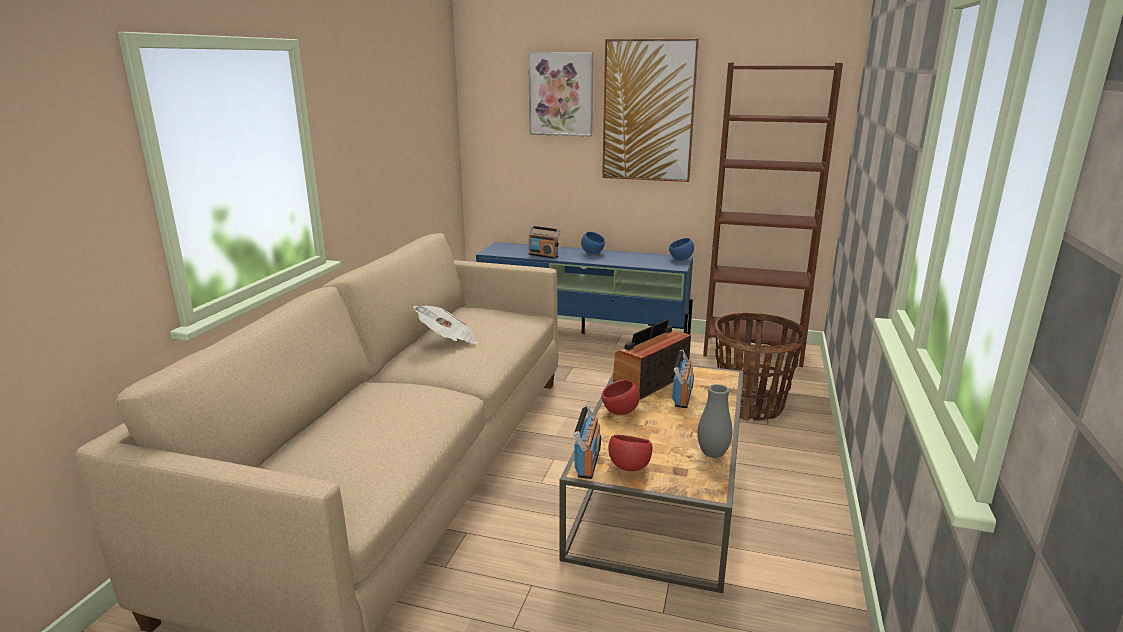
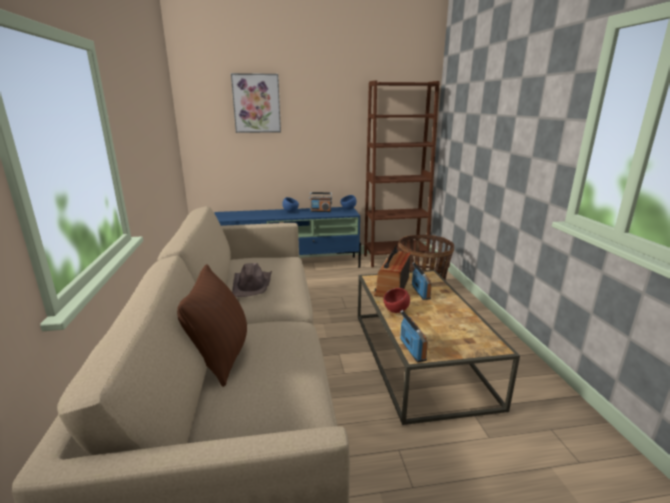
camera: 25 degrees left, 0 degrees up
(343, 409) = (220, 357): none -> brown pillow
(448, 340) = (252, 284): newspaper -> brown hat
(543, 255) = (259, 217): radio -> radio (320, 211)
(629, 467) = (439, 346): red bowl -> none
(648, 111) = (318, 114): picture -> none
(712, 454) = (474, 324): grey vase -> none

